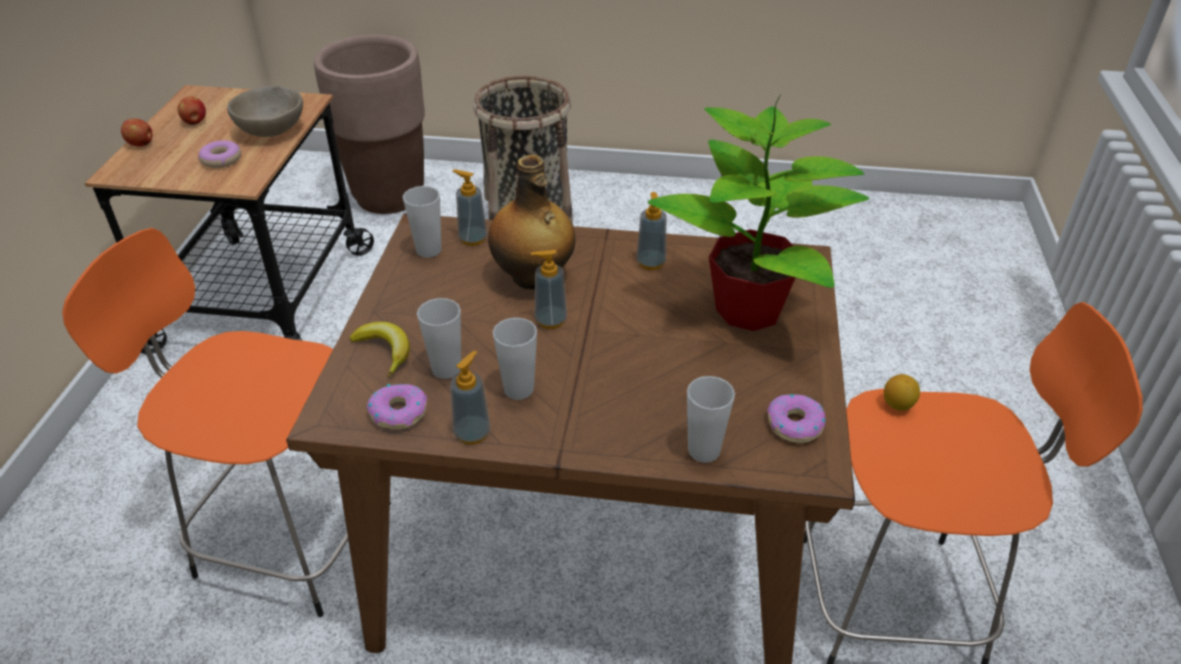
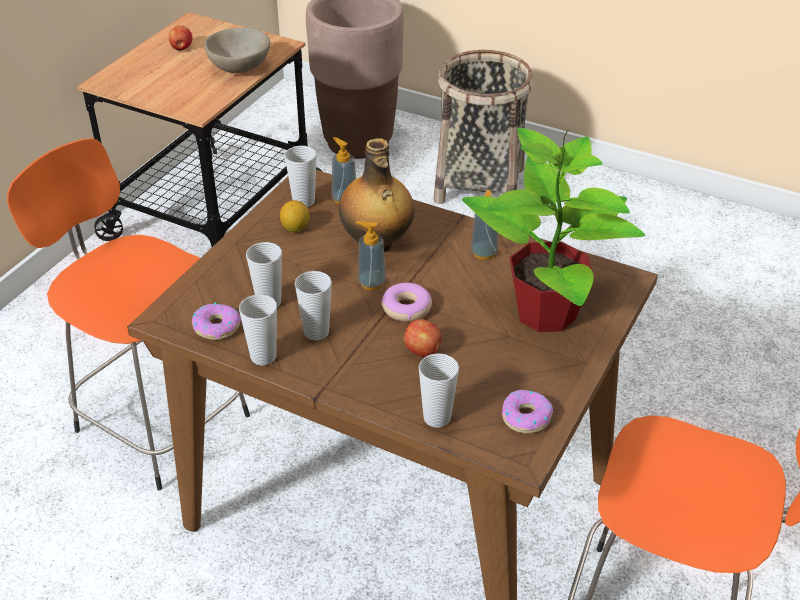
camera: 20 degrees right, 0 degrees up
(141, 144) = (132, 60): apple -> apple (423, 351)
(221, 160) = (188, 86): donut -> donut (406, 308)
(385, 351) = (229, 276): banana -> none
(472, 433) = (263, 356): soap dispenser -> cup
(898, 405) = (674, 434): lemon -> lemon (295, 228)

